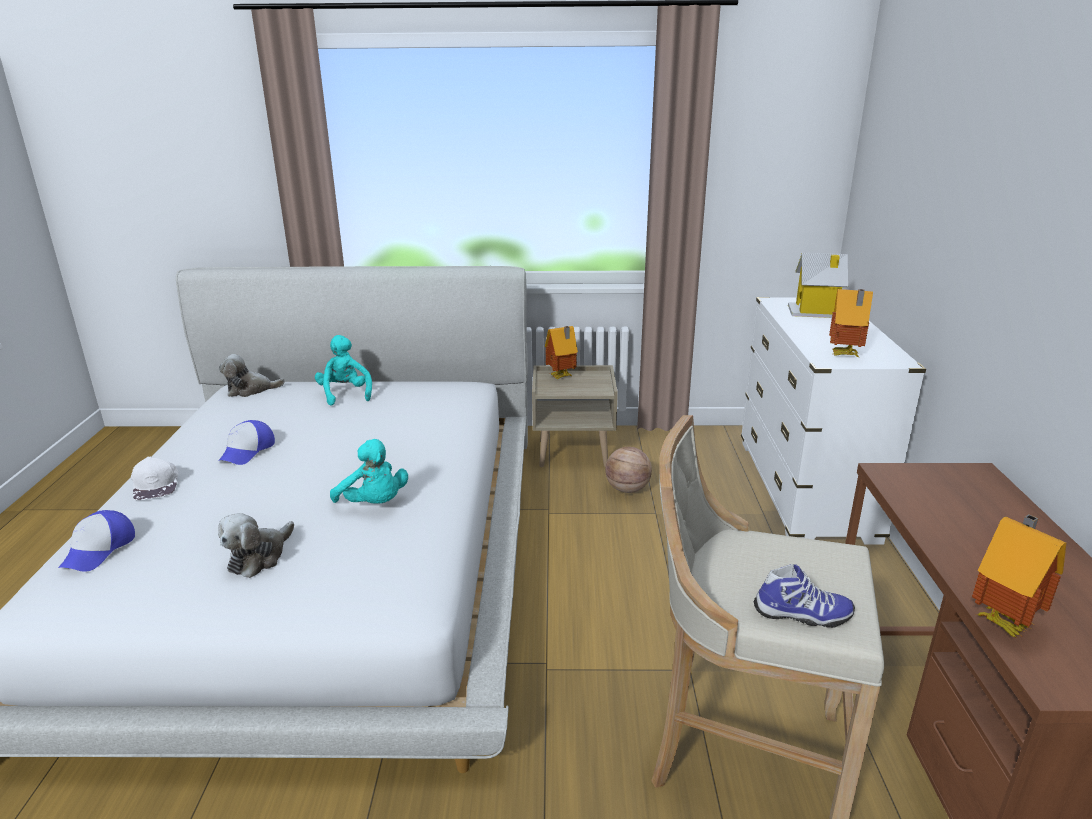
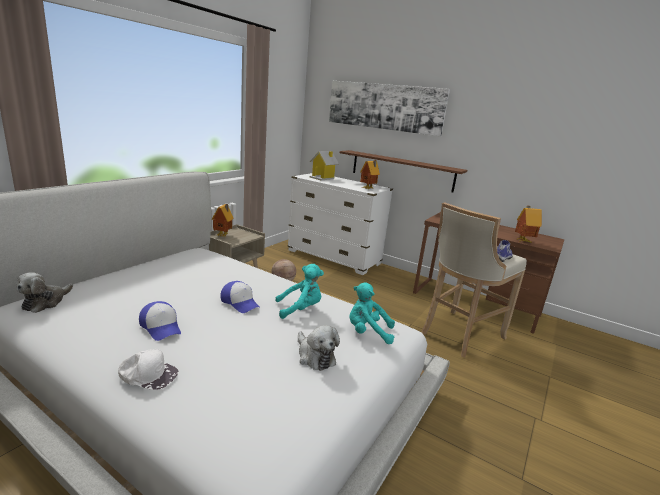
camera: 60 degrees left, 5 degrees down
(99, 550) = (221, 422): cap -> cap (240, 302)
(345, 394) = (138, 277): turquoise plush toy -> turquoise plush toy (367, 332)
(950, 156) = (384, 107): none -> picture
(951, 327) = (401, 170): none -> brown shelf

